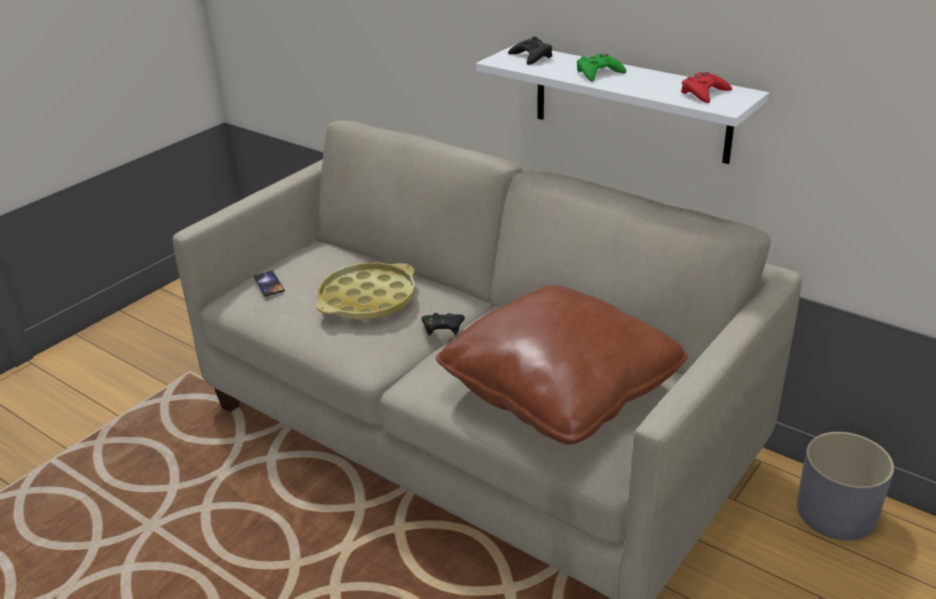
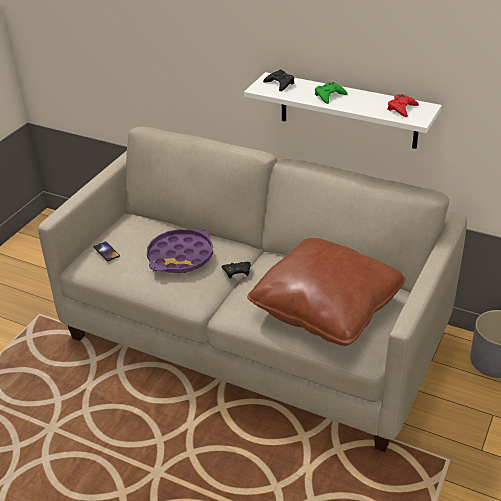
camera: 10 degrees left, 5 degrees up
(368, 299) = (180, 256): yellow tray -> purple tray

